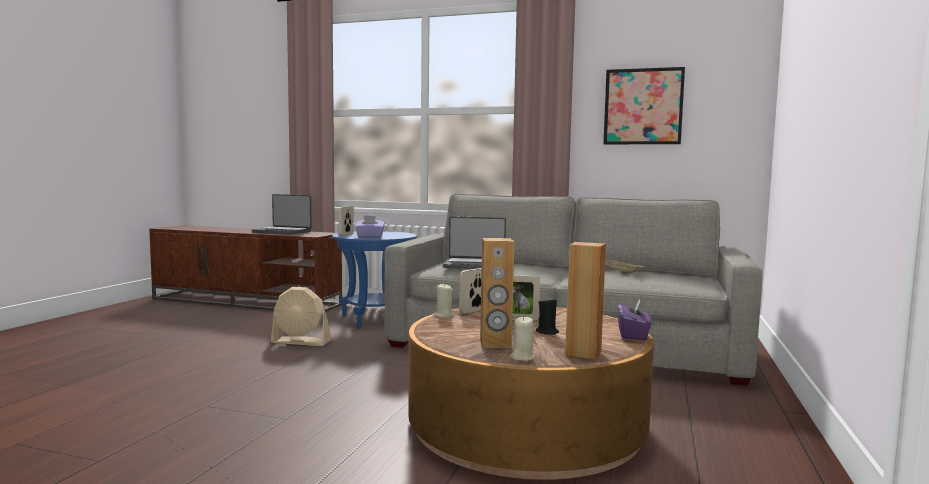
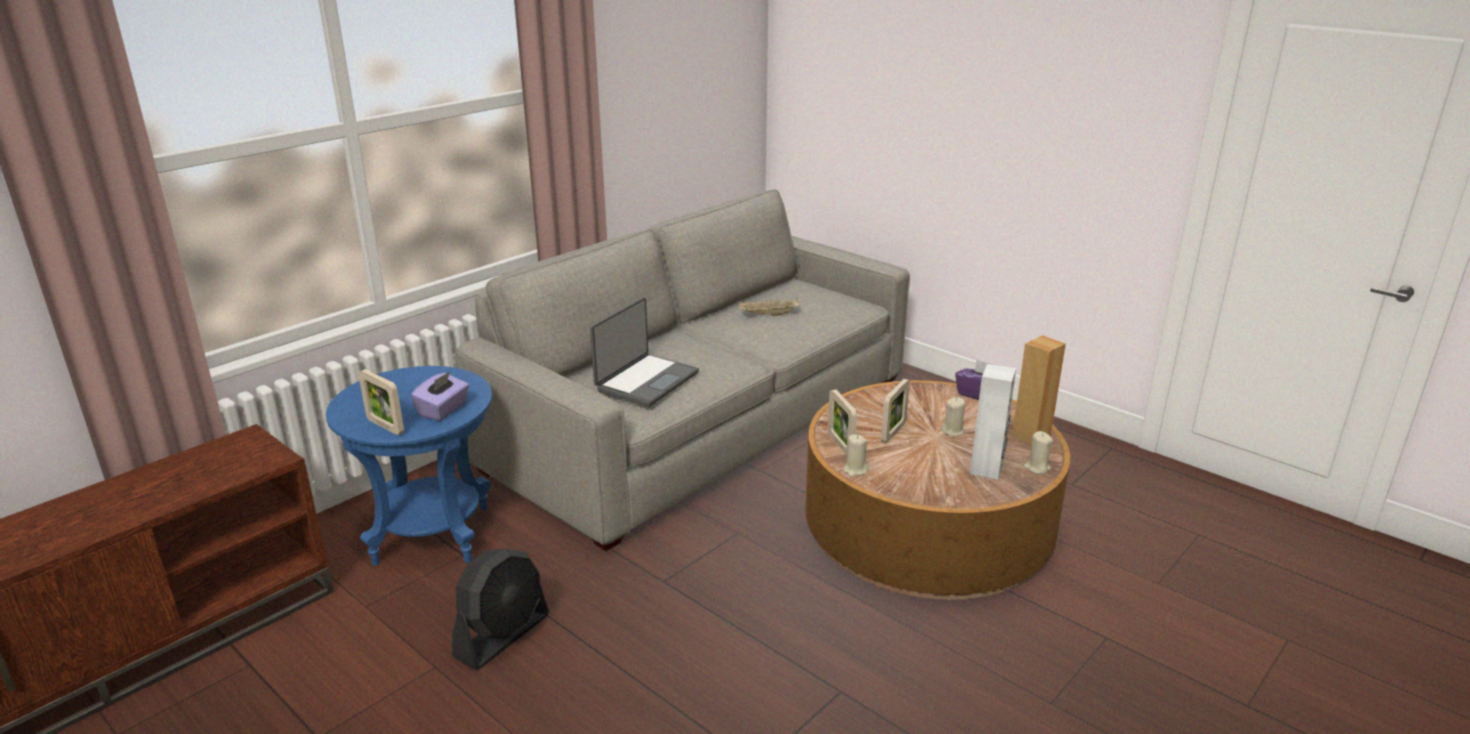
camera: 65 degrees left, 20 degrees up
(283, 232) = (150, 486): laptop -> none
(301, 342) = (502, 635): beige fan -> black fan
(495, 344) = (987, 469): brown speaker -> white speaker
(547, 332) = (953, 431): black candle -> beige candle
(643, 107) = (658, 70): picture -> none

